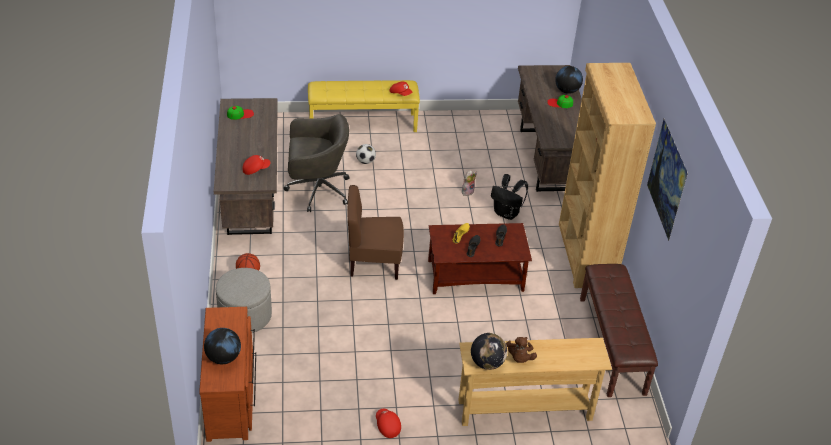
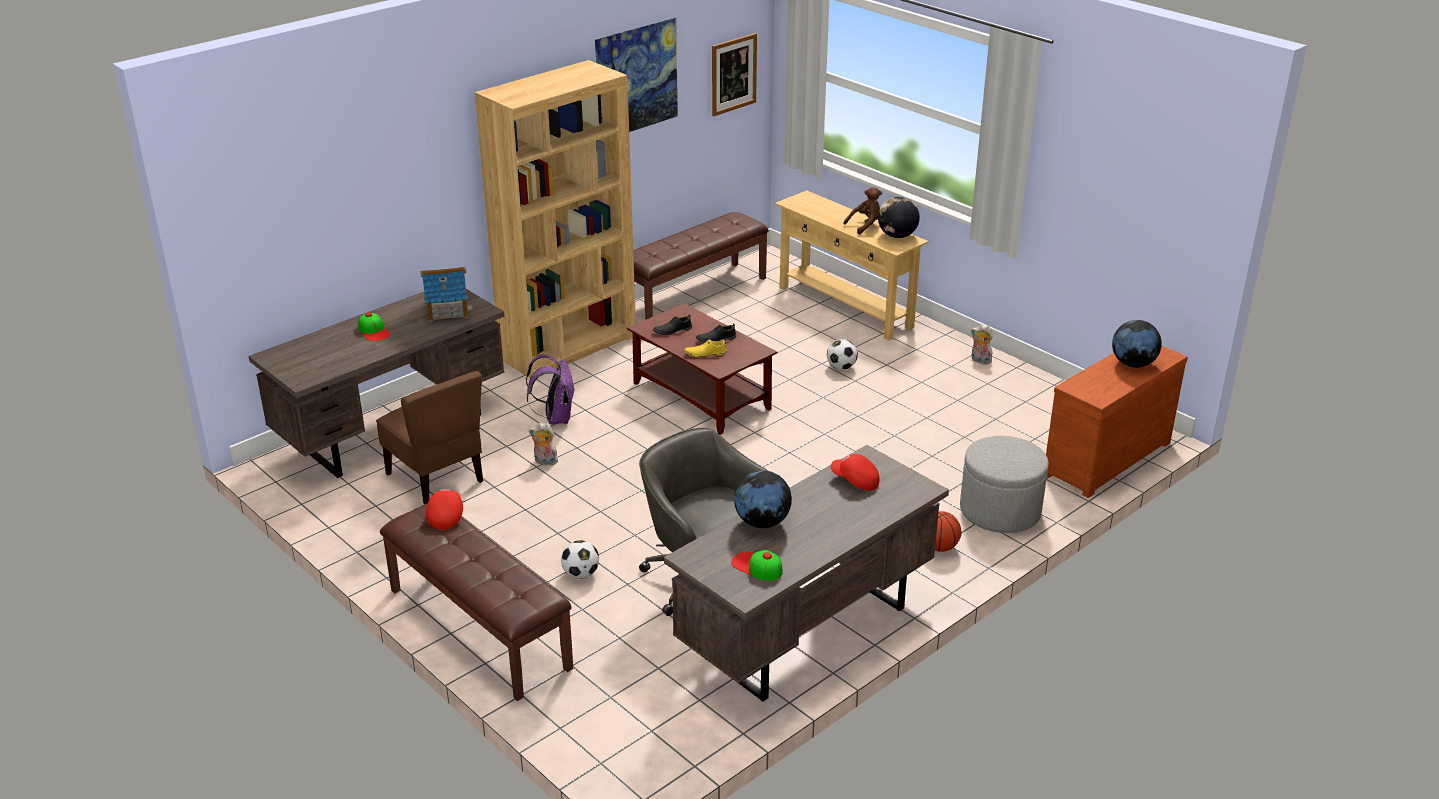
camera: 125 degrees left, 10 degrees down
(363, 123) = (477, 628): yellow bench -> brown bench
(374, 263) = (779, 468): brown chair -> brown chair (436, 477)
(387, 426) = (980, 361): red cap -> plush toy
(447, 353) = (841, 367): none -> football
(507, 213) = (555, 418): black backpack -> purple backpack
(561, 131) = (447, 310): none -> toy house
(567, 91) = (332, 336): globe -> globe (762, 522)
(692, 272) = (733, 74): none -> picture

